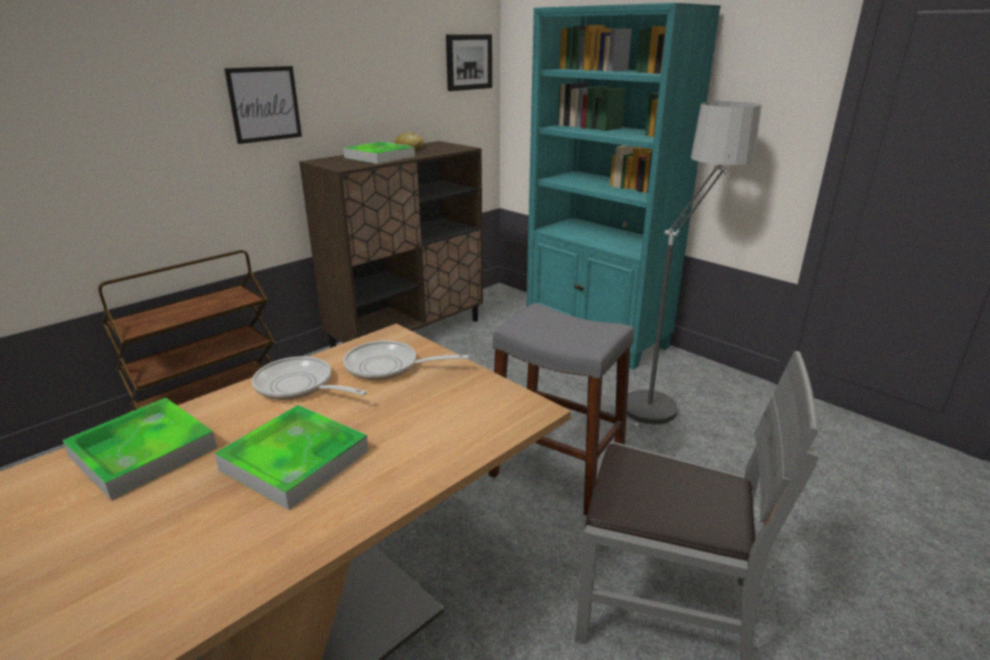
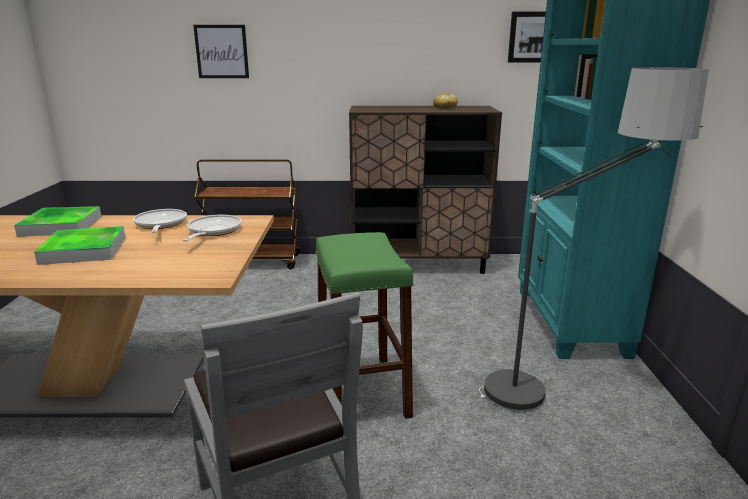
camera: 45 degrees right, 5 degrees down
(264, 104) = (332, 61): picture -> picture (221, 51)
(379, 157) = (405, 108): tray -> none
(388, 367) = (212, 231): frying pan -> frying pan turned 45 degrees clockwise
(556, 473) = (362, 391): grey stool -> green stool

